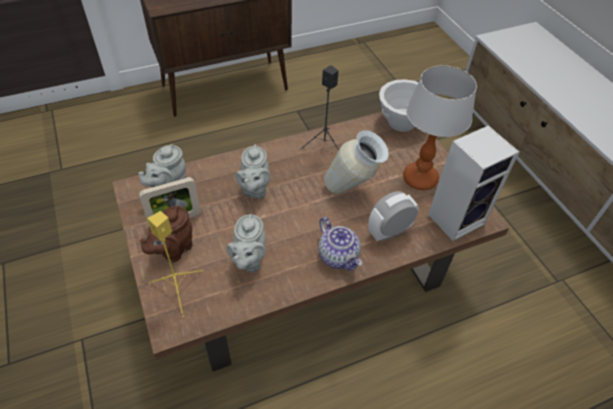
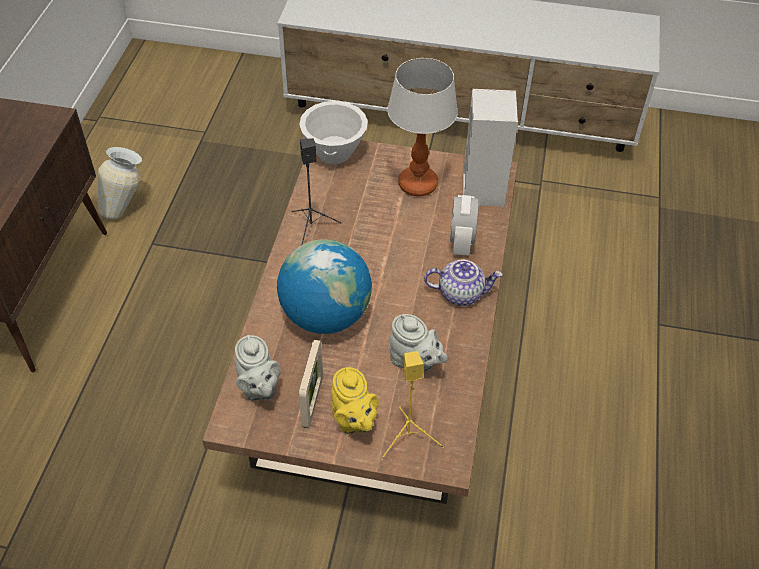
camera: 55 degrees left, 0 degrees up
(173, 250) = (353, 421): brown teapot -> yellow teapot
(254, 189) = (325, 315): grey teapot -> globe
(352, 191) = (392, 240): vase -> vase (127, 207)

